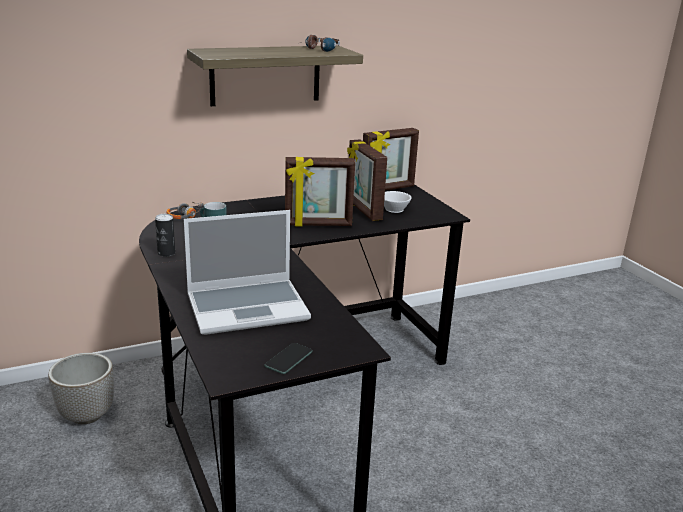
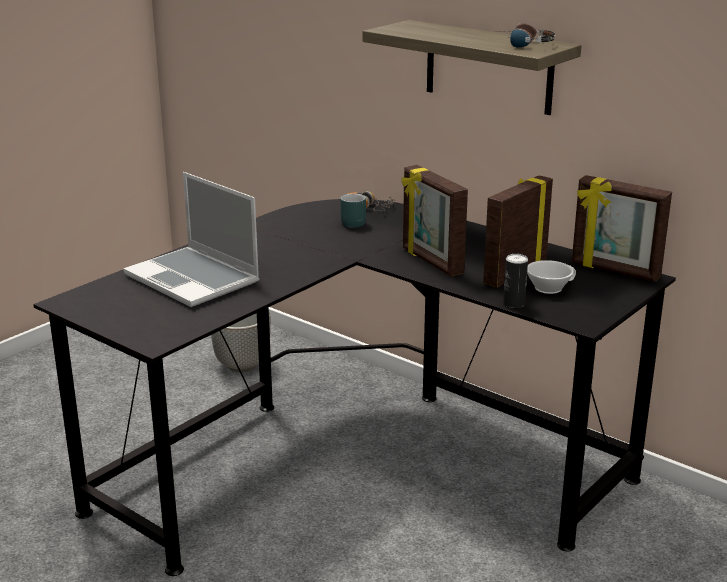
camera: 65 degrees right, 0 degrees up
(166, 253) = (269, 222): can -> can (513, 303)
(288, 359) = (112, 316): phone -> none

